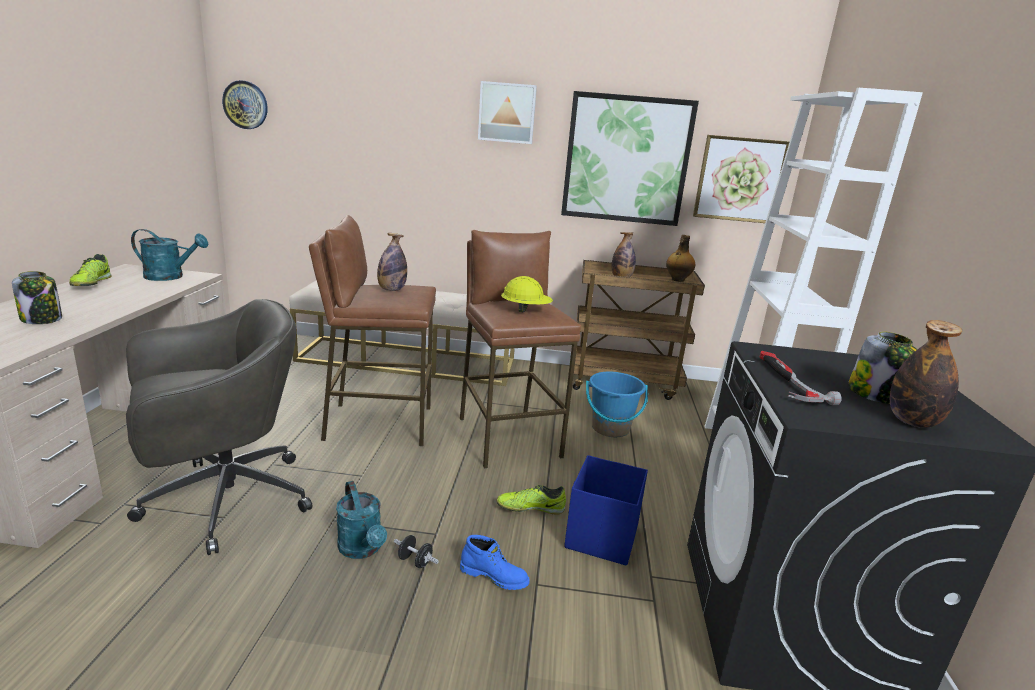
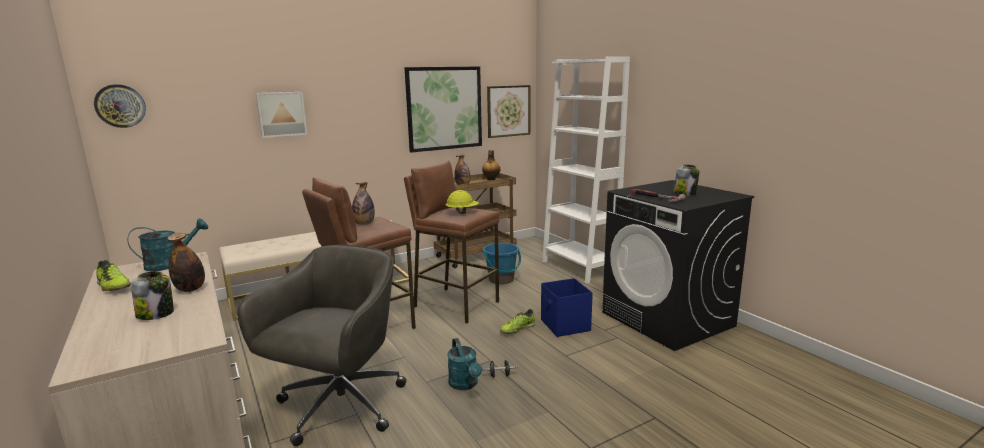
camera: 35 degrees left, 5 degrees down
(362, 549) = (465, 385): turquoise watering can -> turquoise watering can turned 45 degrees clockwise
(494, 576) = (544, 362): blue boot -> none
(507, 113) = (361, 86): picture -> picture (281, 114)
(912, 422) = (709, 198): bottle -> bottle (190, 289)

